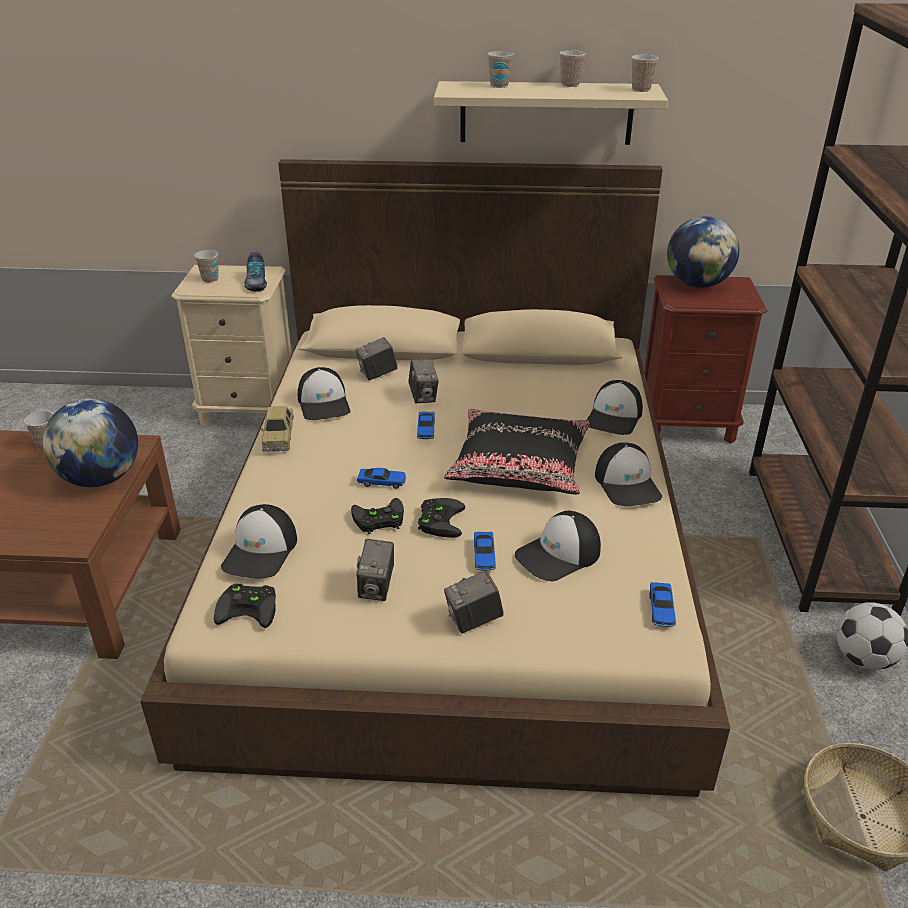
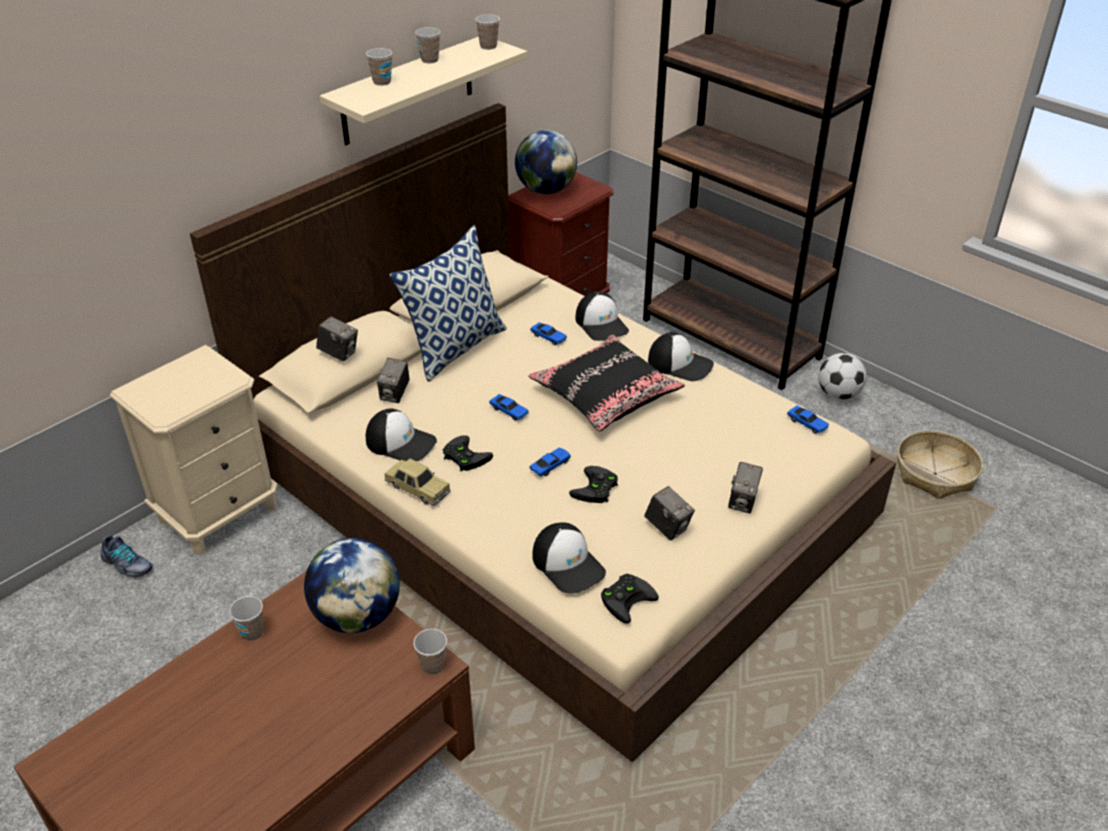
camera: 50 degrees left, 5 degrees up
(210, 279) = (164, 395): cup -> cup (433, 666)
(256, 282) = (215, 372): shoe -> shoe (127, 565)
(423, 396) = (460, 389): camera -> camera (339, 353)
(439, 519) = (625, 462): black game controller -> black game controller (464, 456)
(472, 370) = (455, 347): none -> pillow
(484, 556) = (685, 463): toy car -> toy car (548, 337)
(558, 555) = (718, 432): cap -> none

